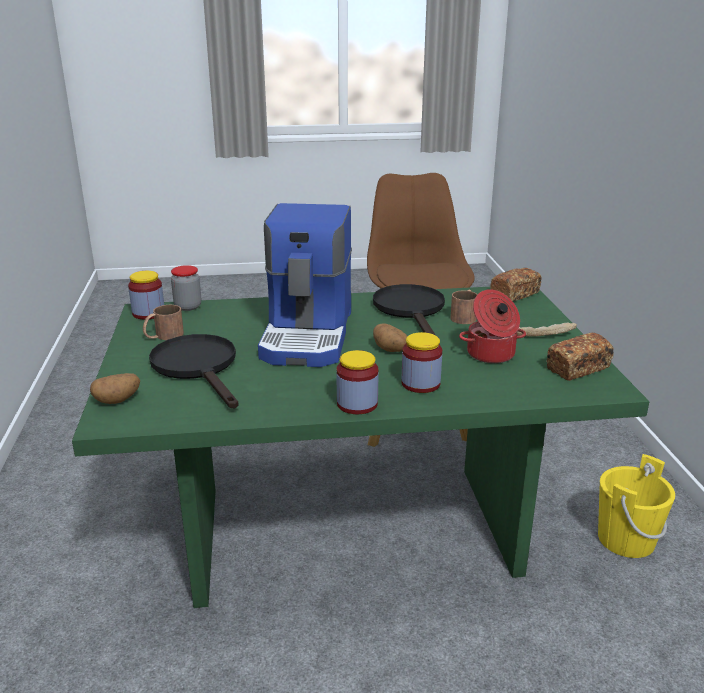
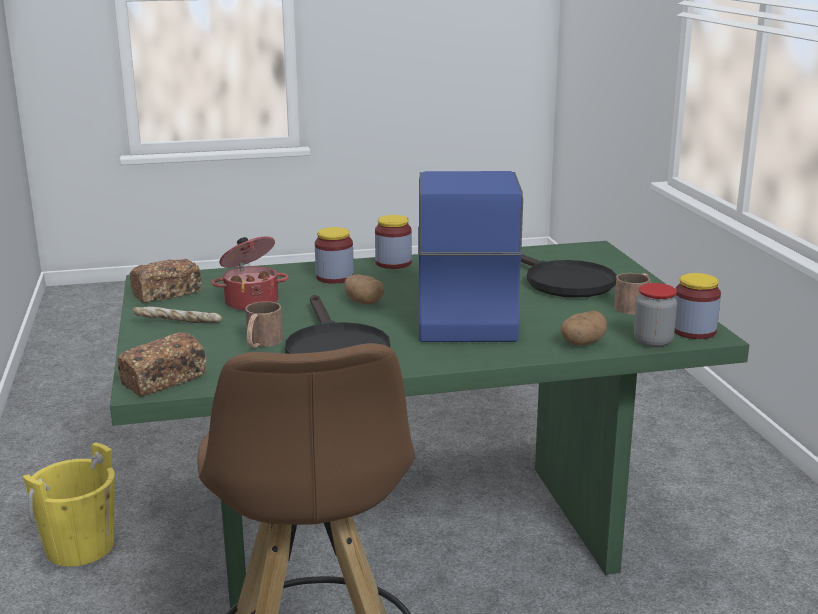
camera: 175 degrees right, 5 degrees down
(117, 400) = (604, 258): potato -> potato (582, 343)

